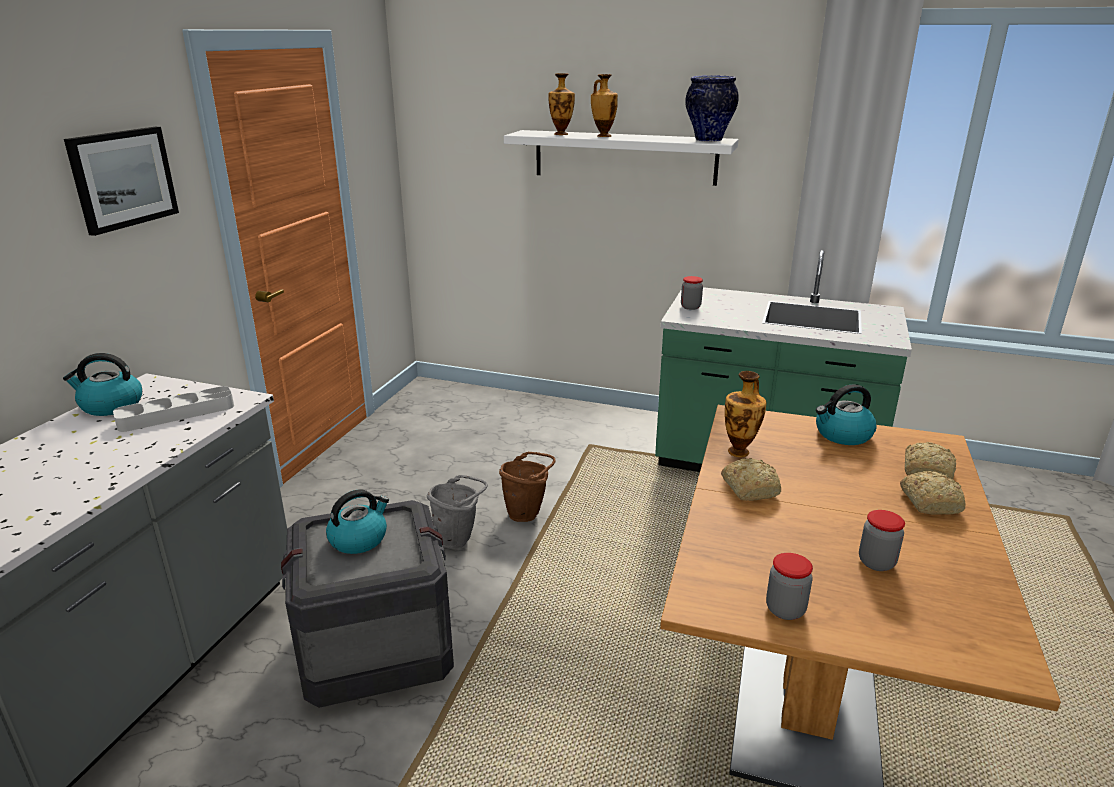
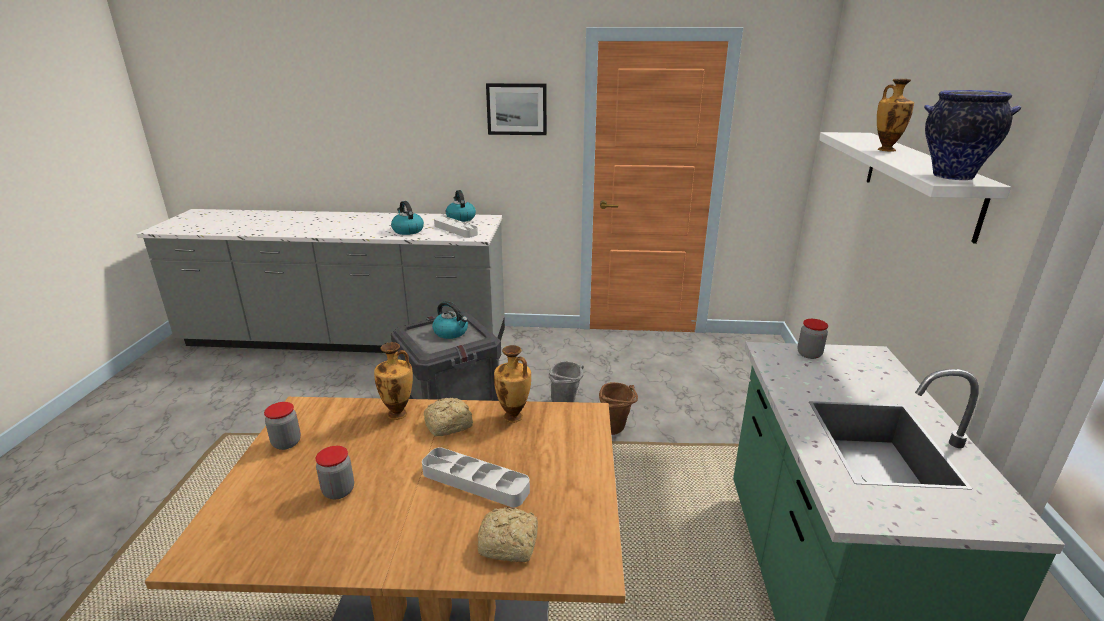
camera: 75 degrees right, 0 degrees up
(561, 134) = (867, 140): vase -> vase (398, 414)
(842, 435) = (575, 482): kettle -> kettle (407, 230)
(848, 481) = (475, 481): none -> grey tray
(930, 502) = (442, 538): bread -> none

